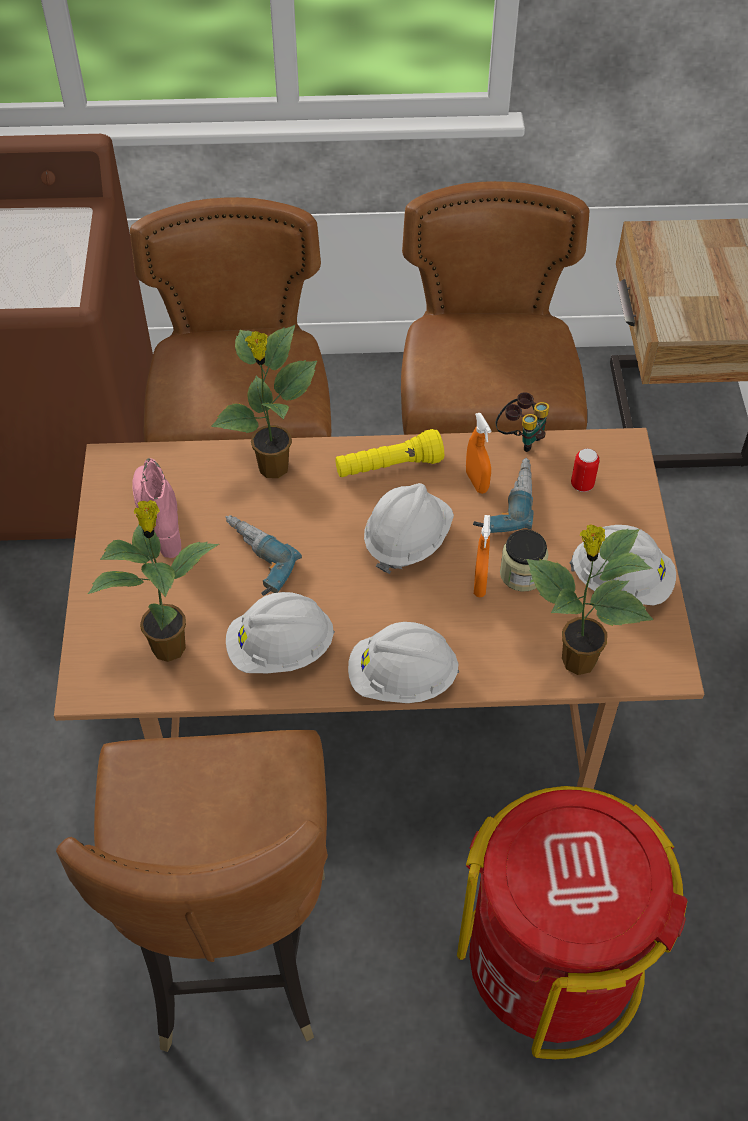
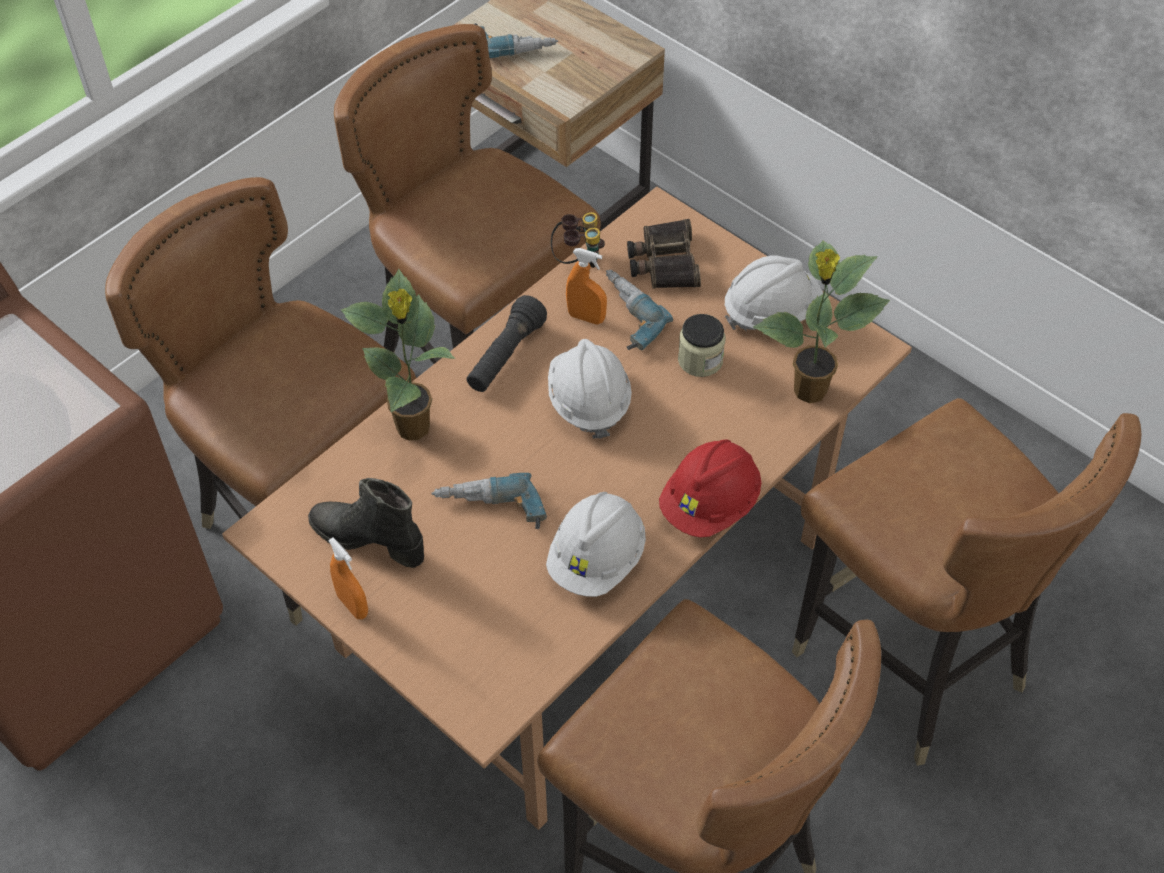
camera: 45 degrees left, 0 degrees up
(160, 517) = (368, 540): pink boot -> black boot
(169, 645) = (507, 629): potted plant -> none
(389, 467) = (505, 356): yellow flashlight -> black flashlight
(402, 679) = (710, 504): white hard hat -> red hard hat
(480, 583) = (680, 390): orange spray bottle -> orange spray bottle (353, 605)
(552, 963) = (908, 661): red trash can -> brown chair
(582, 485) = (663, 262): can -> binoculars
(680, 261) = (513, 44): none -> power drill

